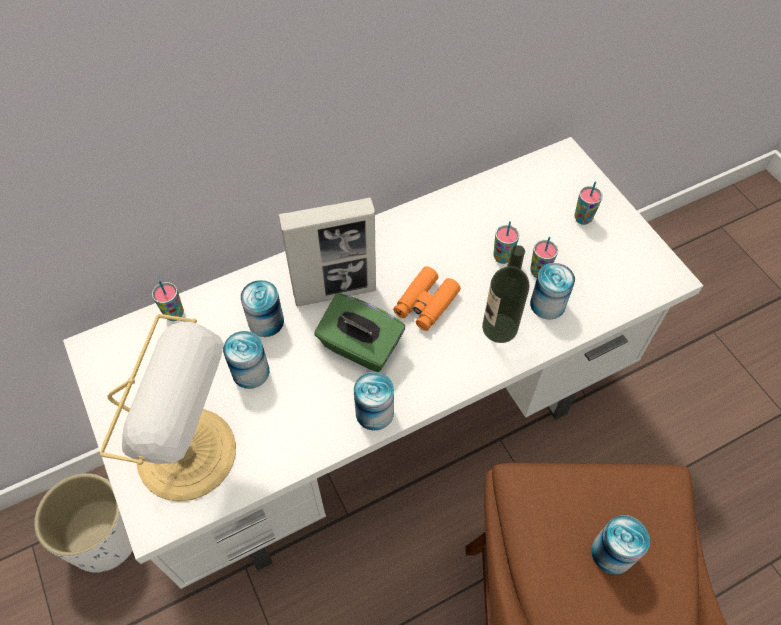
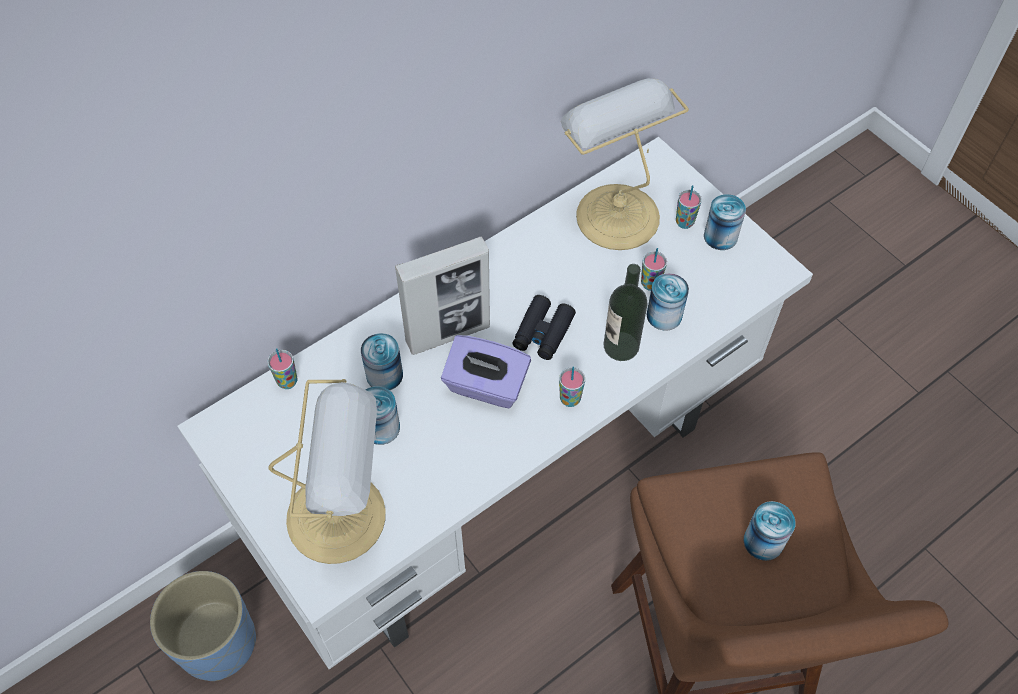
camera: 10 degrees left, 0 degrees up
(104, 538) = (217, 643): white planter -> blue planter
(360, 347) = (486, 386): green tissue box -> purple tissue box
(374, 412) = (514, 448): can -> can (720, 236)
(426, 303) = (543, 333): orange binoculars -> black binoculars
(502, 257) = (611, 274): cup -> cup (570, 399)
(516, 201) = (614, 213): none -> table lamp

